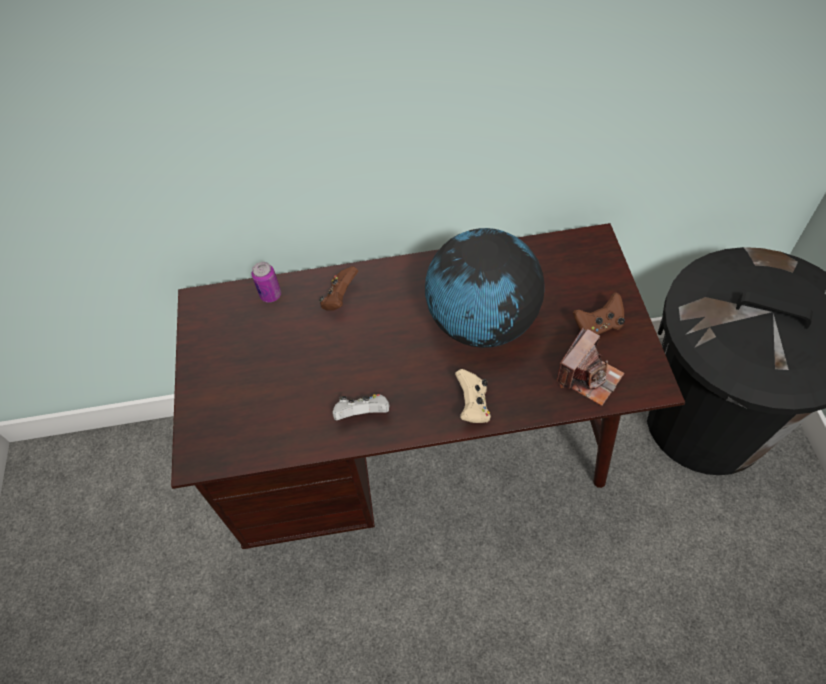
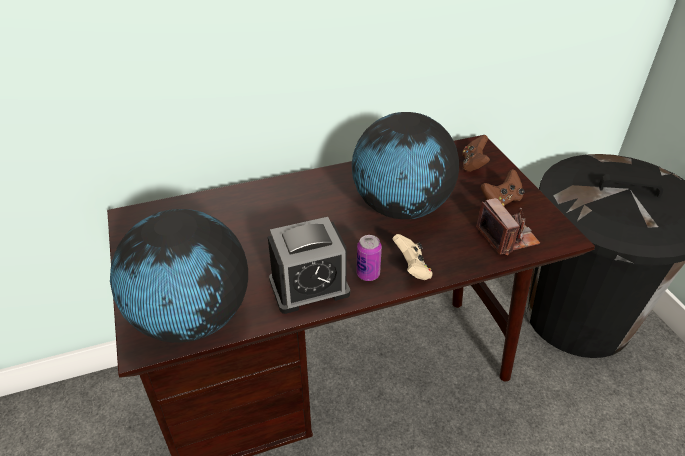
camera: 15 degrees left, 15 degrees down
(243, 435) = (191, 319): none -> globe
(270, 295) = (200, 206): can -> can (368, 274)
(340, 298) = (267, 202): brown game controller -> brown game controller (473, 164)
(362, 414) = (309, 287): white game controller -> alarm clock
(588, 377) = (507, 237): camera -> camera turned 45 degrees counterclockwise

